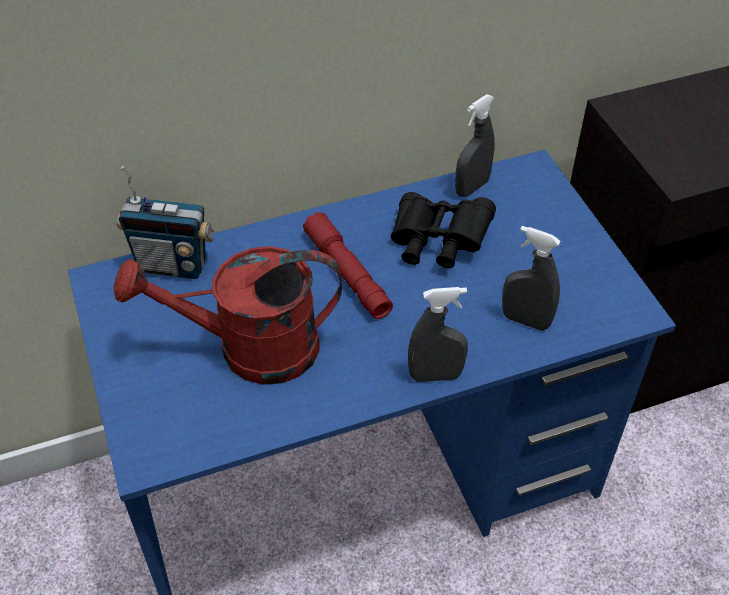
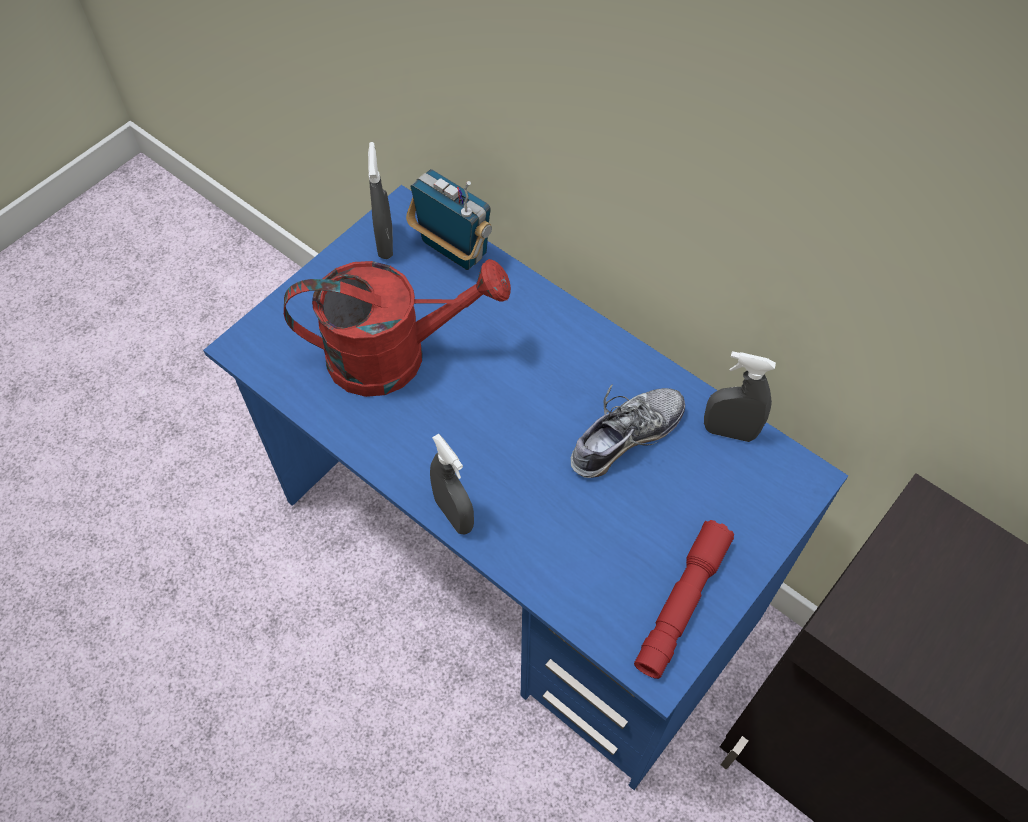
camera: 60 degrees right, 10 degrees up
(173, 265) = (453, 249): radio -> radio turned 150 degrees clockwise
(250, 349) = (395, 355): red watering can -> red watering can turned 120 degrees clockwise
(347, 274) = (532, 382): red flashlight -> red flashlight (681, 603)
(437, 243) = (625, 437): black binoculars -> shoe
(525, 320) = (574, 563): grey spray bottle -> grey spray bottle (385, 243)

